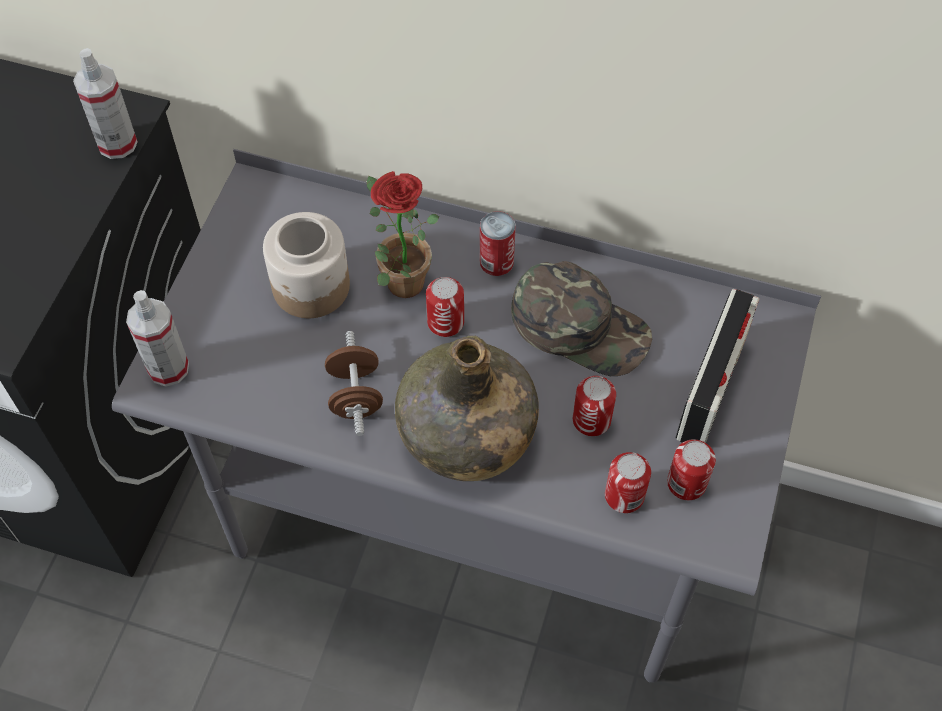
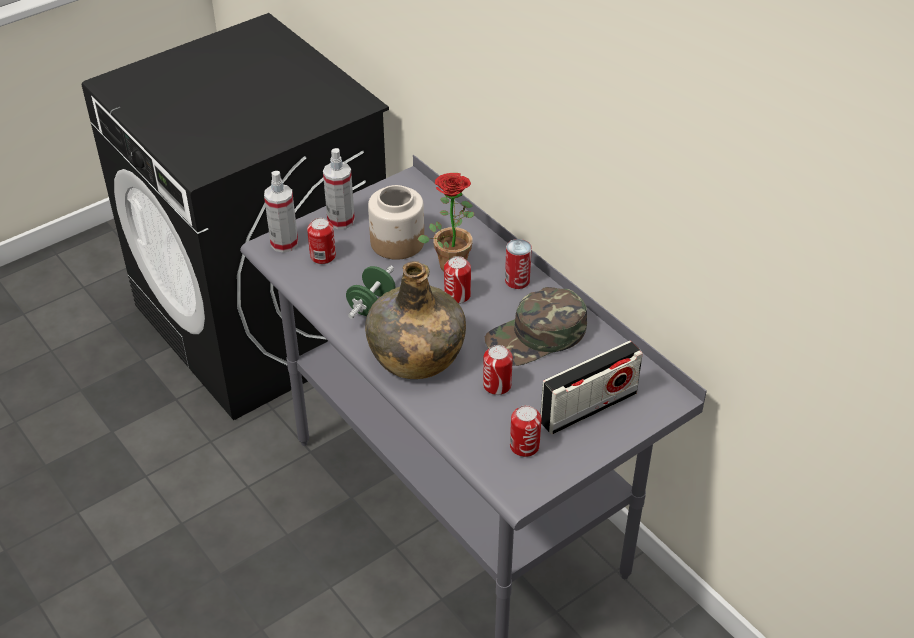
camera: 35 degrees right, 15 degrees down
(117, 143) = (342, 114): spray bottle -> spray bottle (341, 220)
(355, 395) = (371, 305): brown dumbbell -> green dumbbell
(580, 326) = (537, 336): green cap -> green cap turned 90 degrees clockwise
(624, 496) = (479, 432): can -> can (323, 256)

